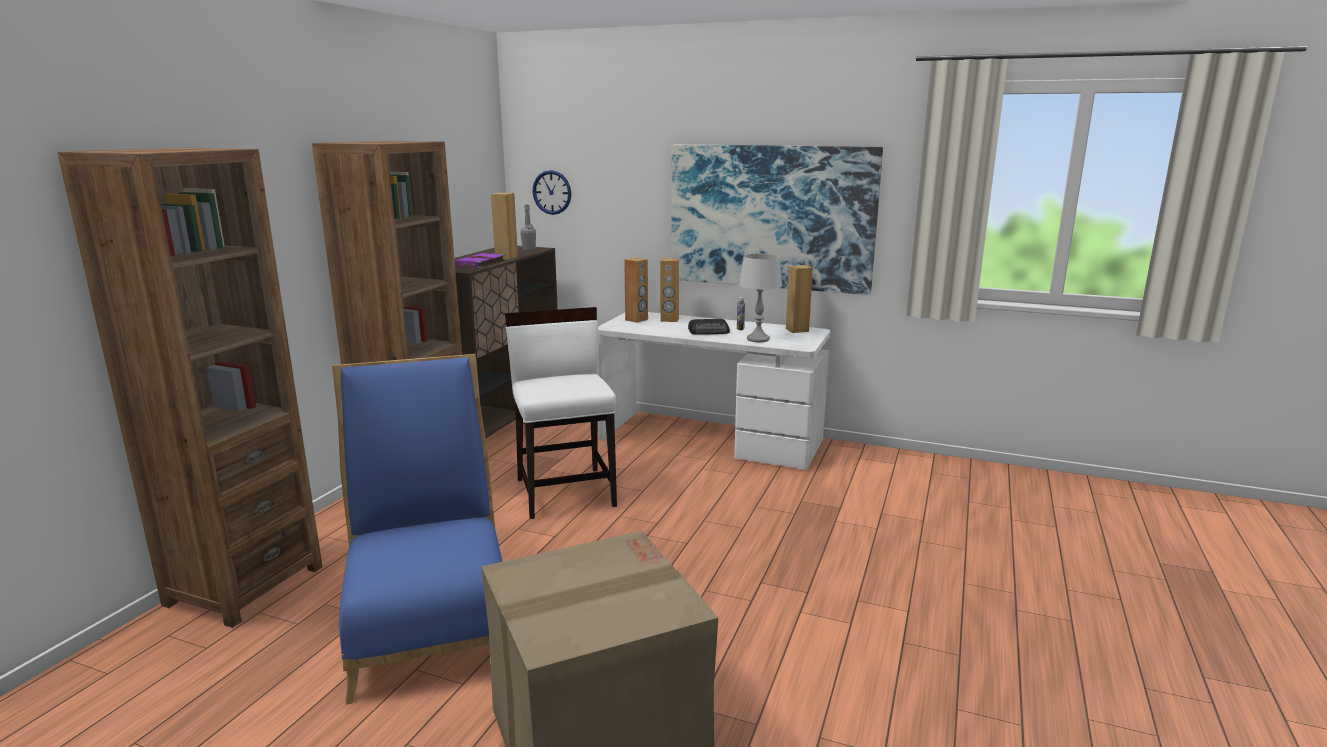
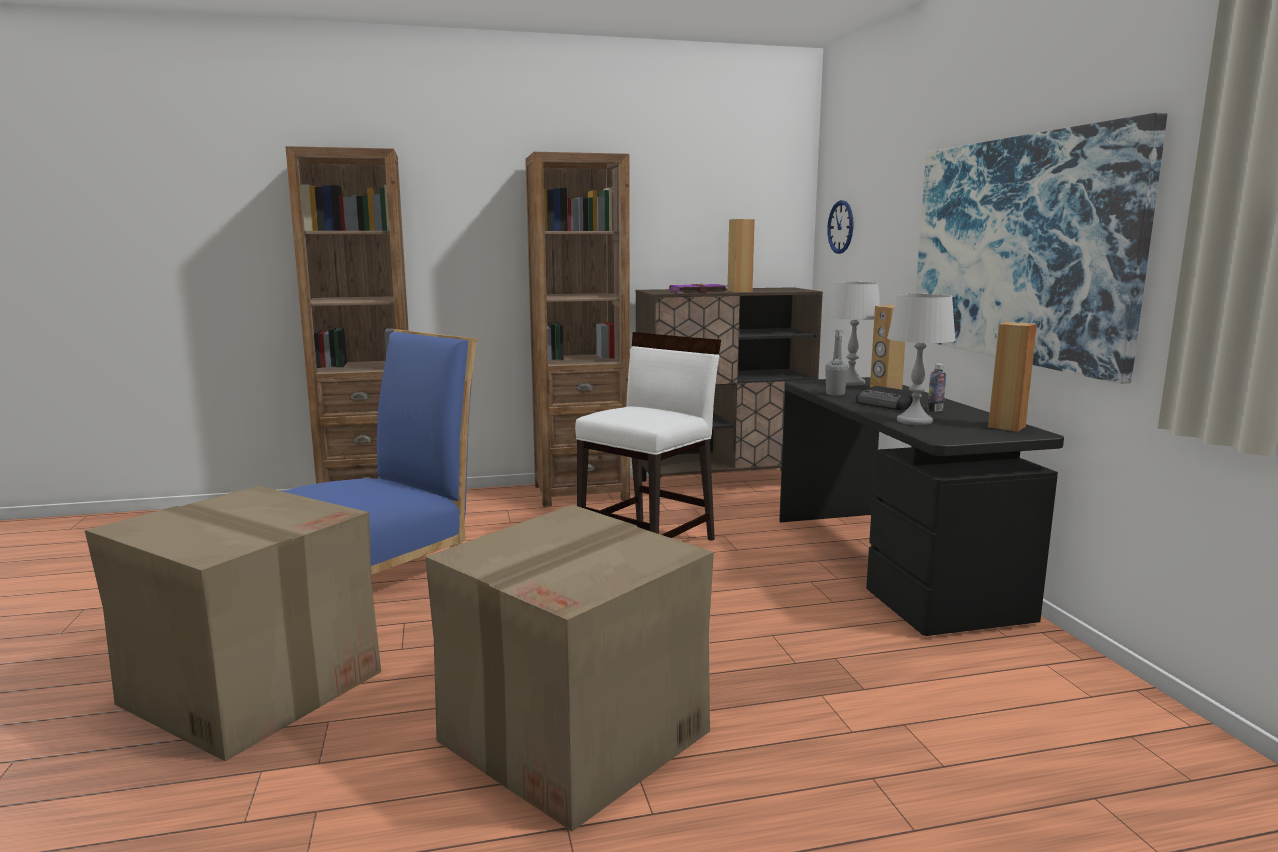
camera: 55 degrees right, 5 degrees down
(529, 250) = (788, 290): grey bottle -> grey bottle (835, 394)
(637, 319) = (851, 383): brown speaker -> grey table lamp
(710, 439) = (891, 564): white desk -> black desk
(810, 609) = (576, 735): none -> cardboard box

